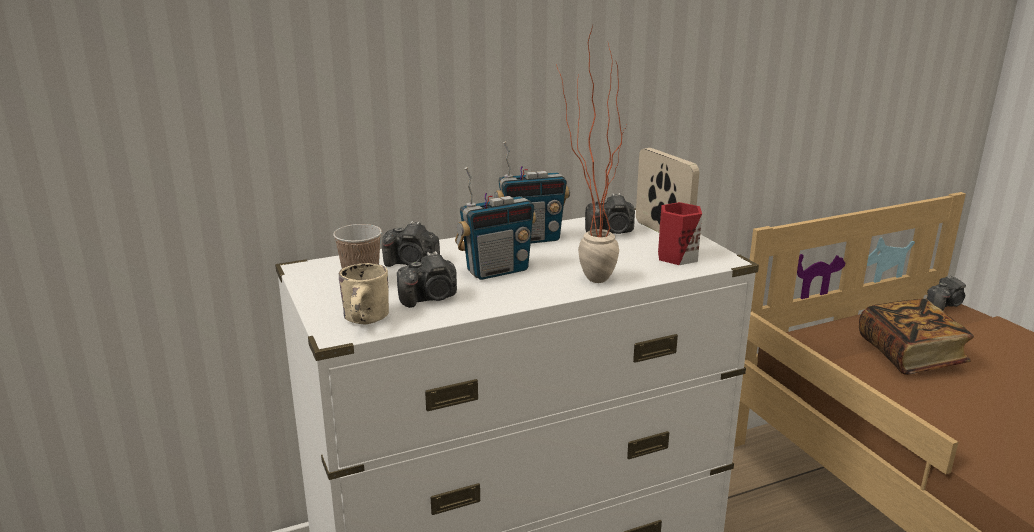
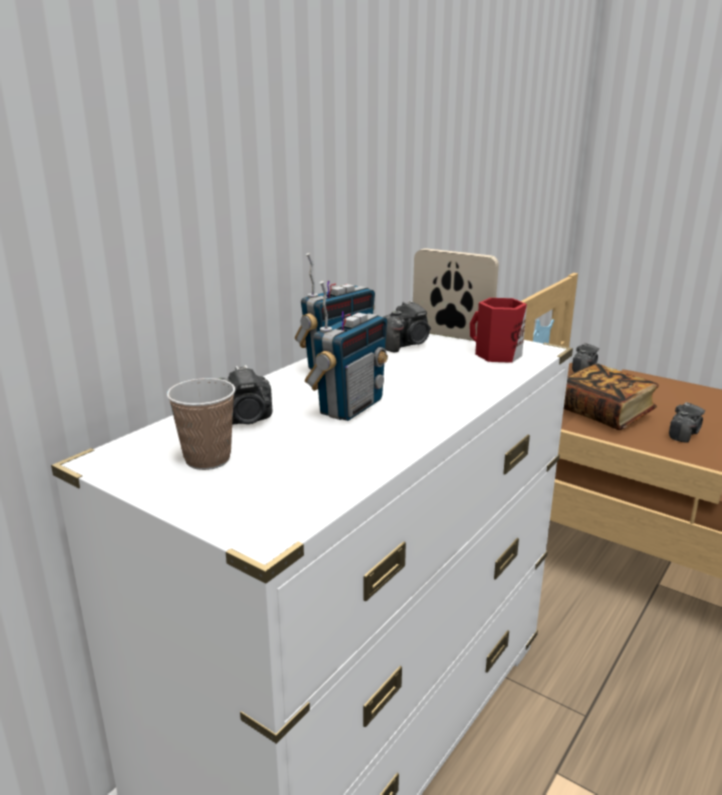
camera: 30 degrees left, 0 degrees up
(369, 320) = (282, 505): beige mug -> none
(430, 298) = (320, 456): camera -> camera (683, 434)
(585, 277) = (448, 393): potted plant -> none

